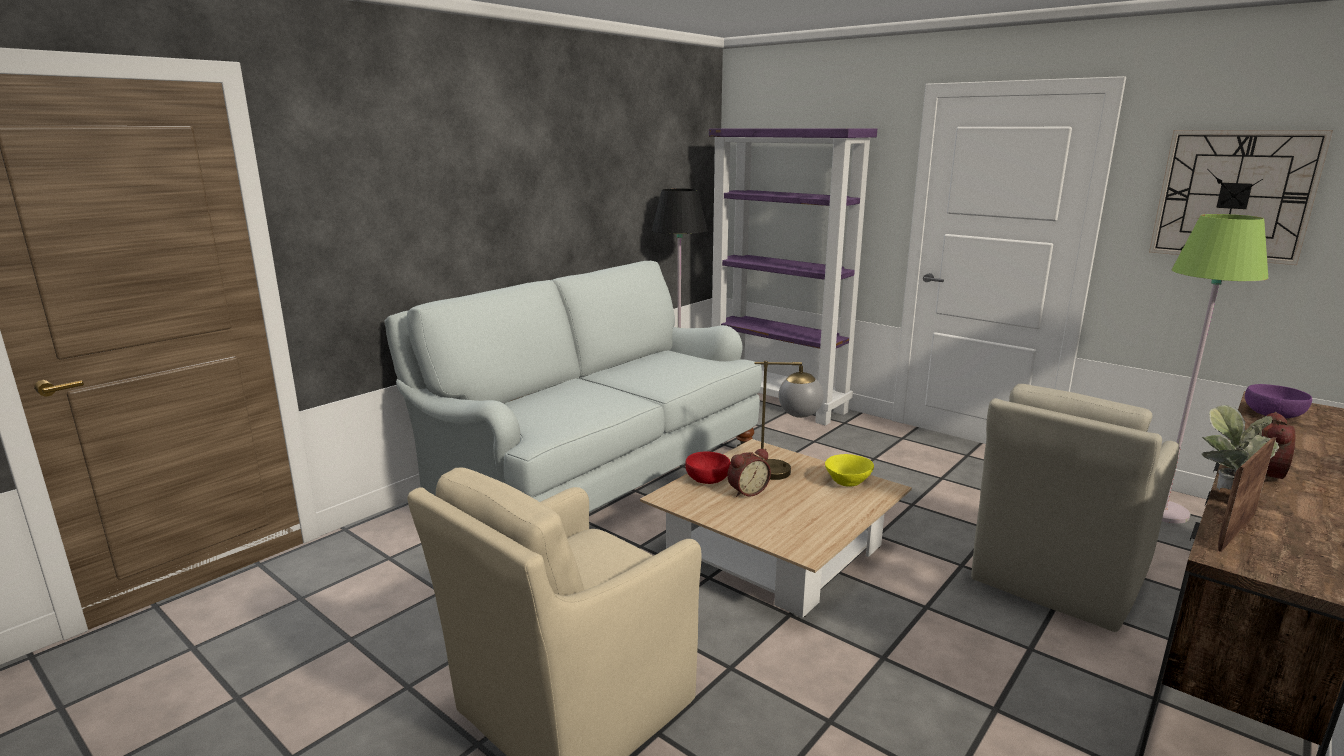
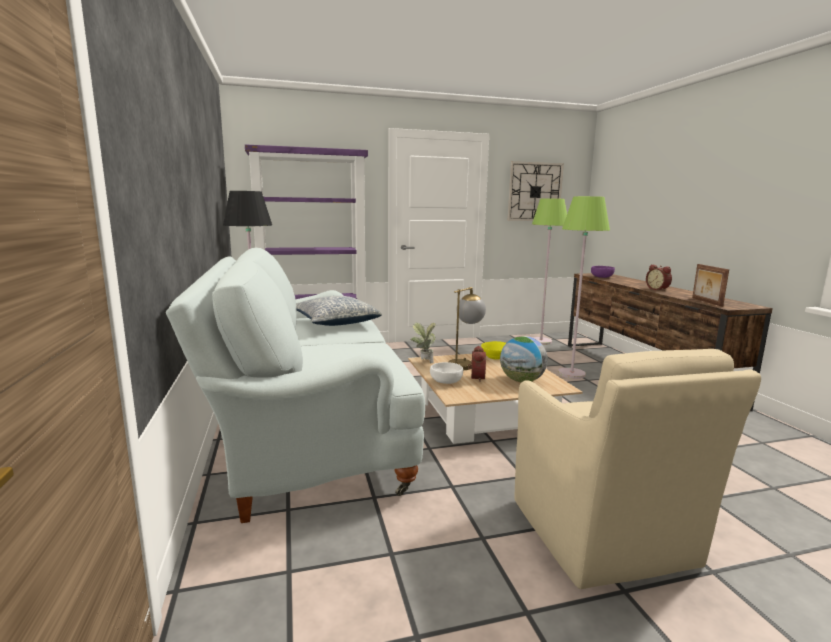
camera: 55 degrees left, 5 degrees down
(672, 366) = (334, 322): none -> pillow
(707, 479) = (446, 381): red bowl -> white bowl
(784, 520) = (522, 381): none -> globe
(1056, 578) = (571, 374): beige armchair -> green floor lamp
(1223, 496) = (674, 296): potted plant -> potted plant (423, 362)

